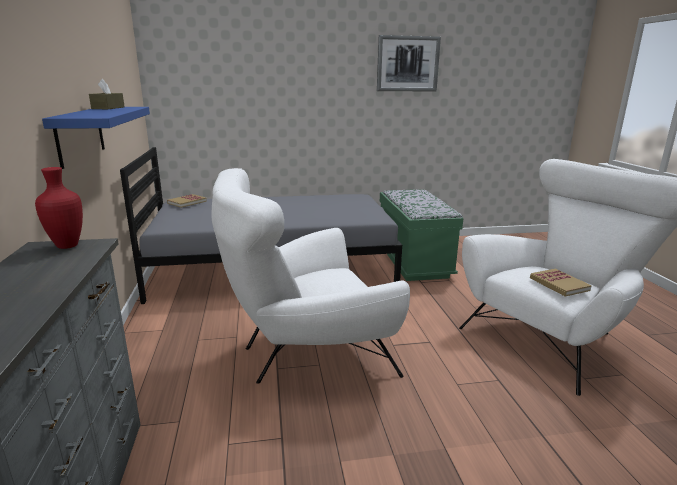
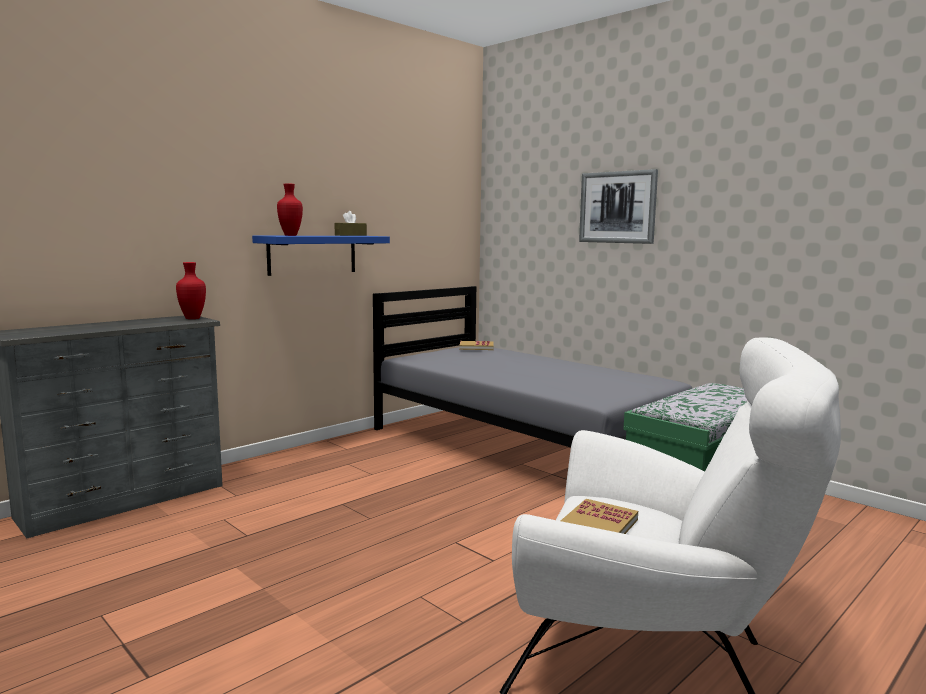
camera: 55 degrees right, 10 degrees down
(89, 114) = (290, 235): none -> red vase
(304, 354) = (379, 507): white armchair -> none
(407, 64) = (779, 188): picture -> picture (617, 207)

